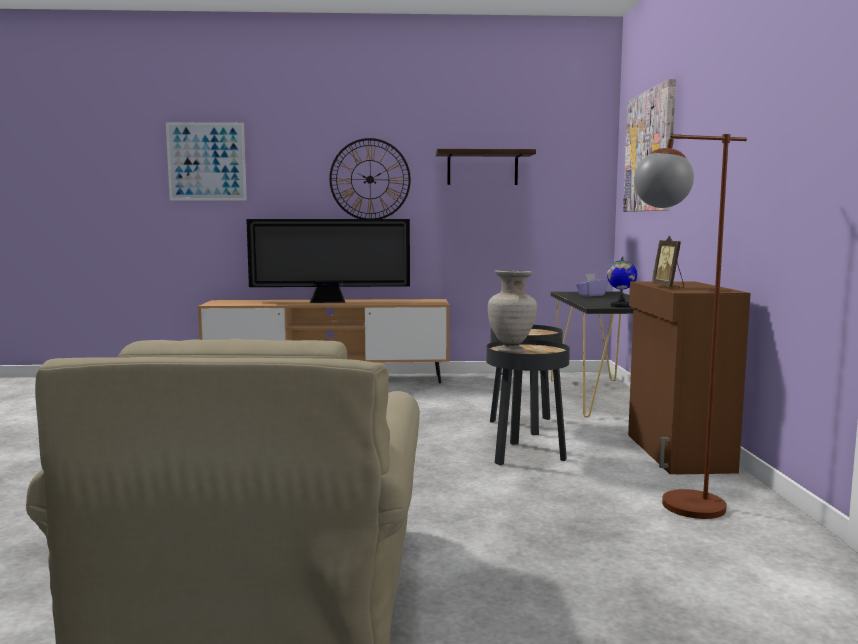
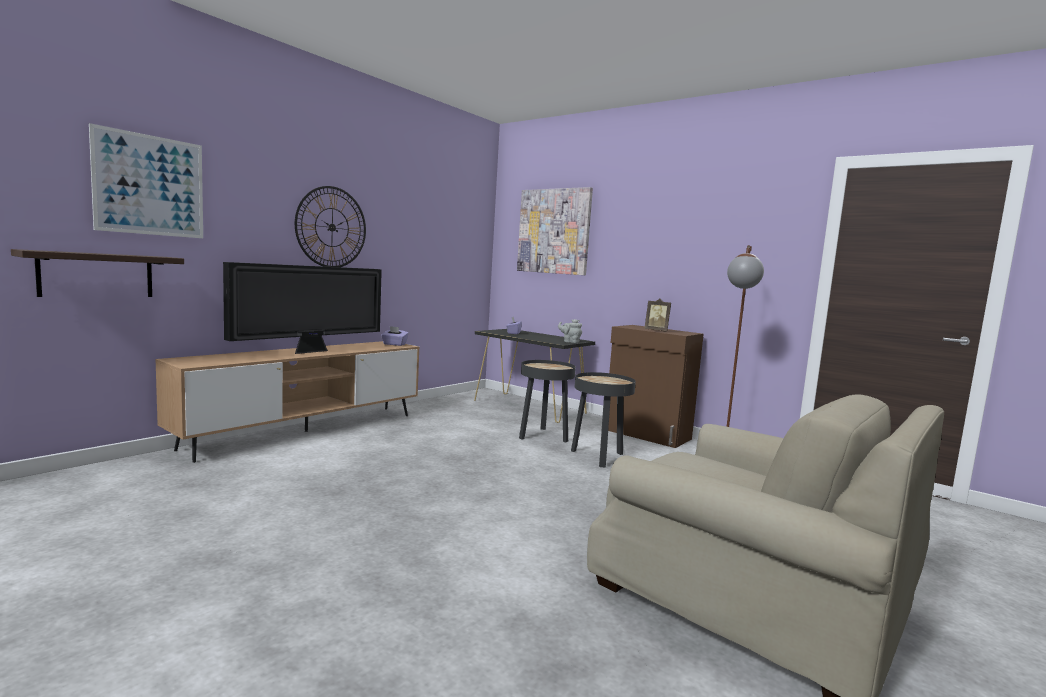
camera: 50 degrees left, 0 degrees up
(431, 301) = (394, 344): none -> purple tissue box
(482, 168) = (417, 227): shelf -> shelf (97, 275)
(511, 351) = (601, 383): beige vase -> none
(621, 306) = (570, 341): globe -> grey teapot

